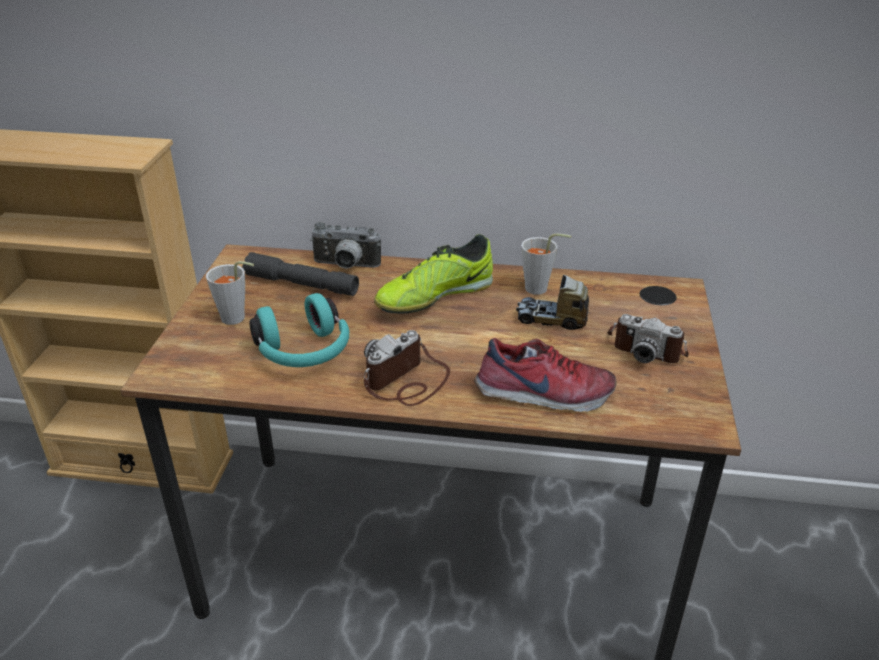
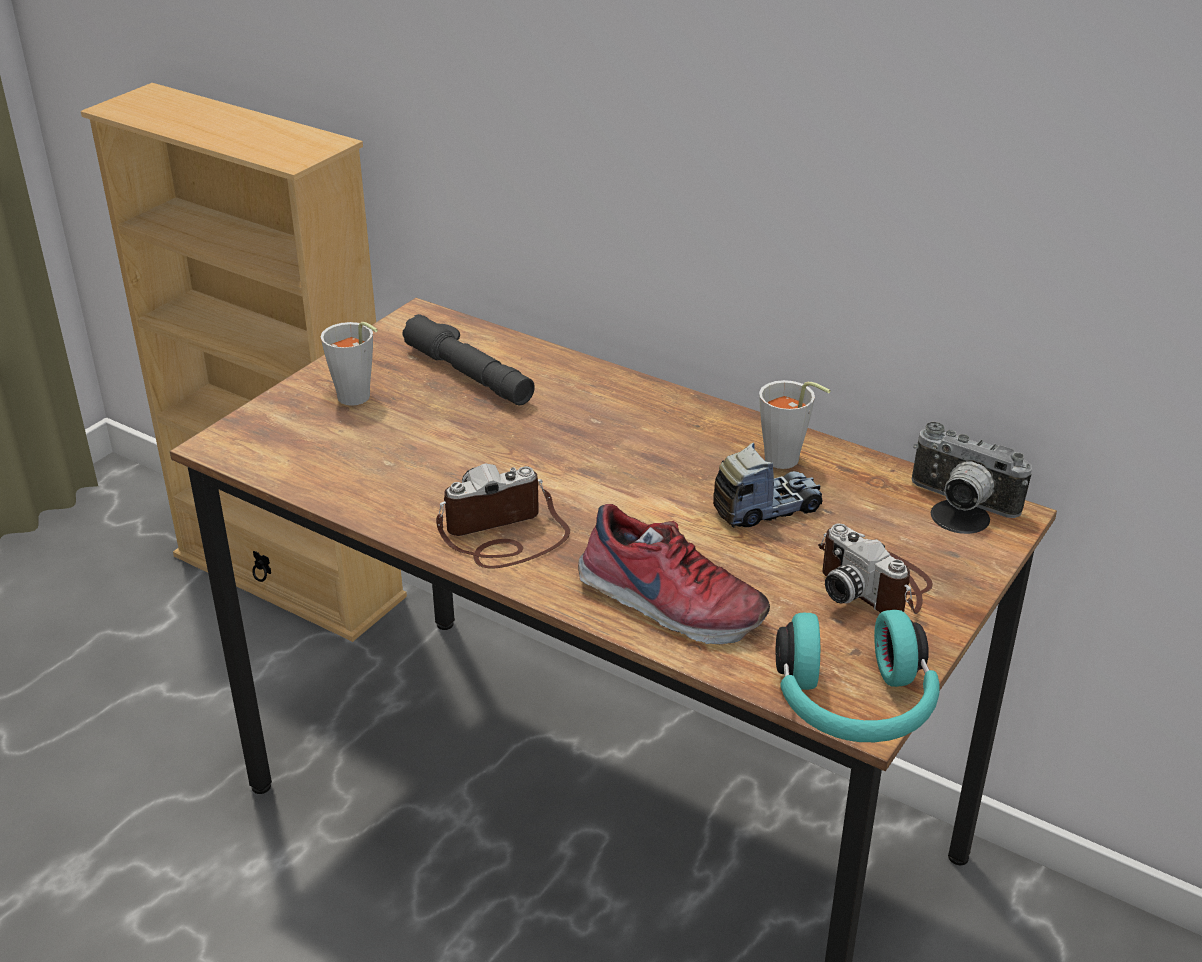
camera: 25 degrees right, 0 degrees up
(304, 352) = (406, 464): turquoise headphones -> turquoise headphones (854, 707)
(345, 266) = (543, 363): camera -> camera (960, 503)
(434, 296) = (629, 434): shoe -> none
(551, 320) = (766, 508): toy truck -> toy truck turned 120 degrees clockwise

